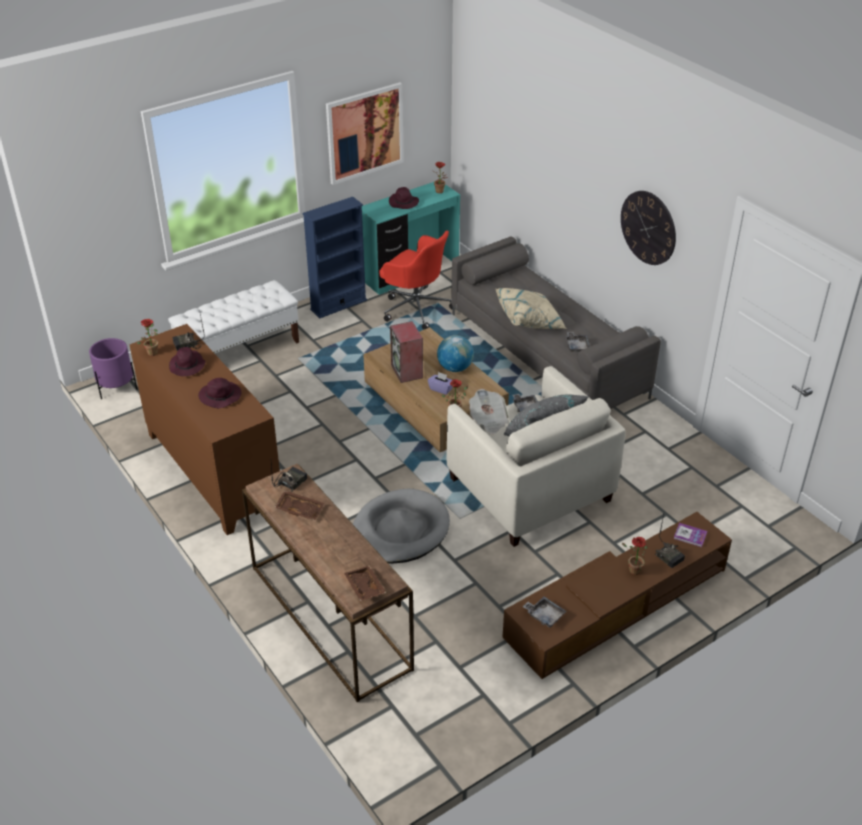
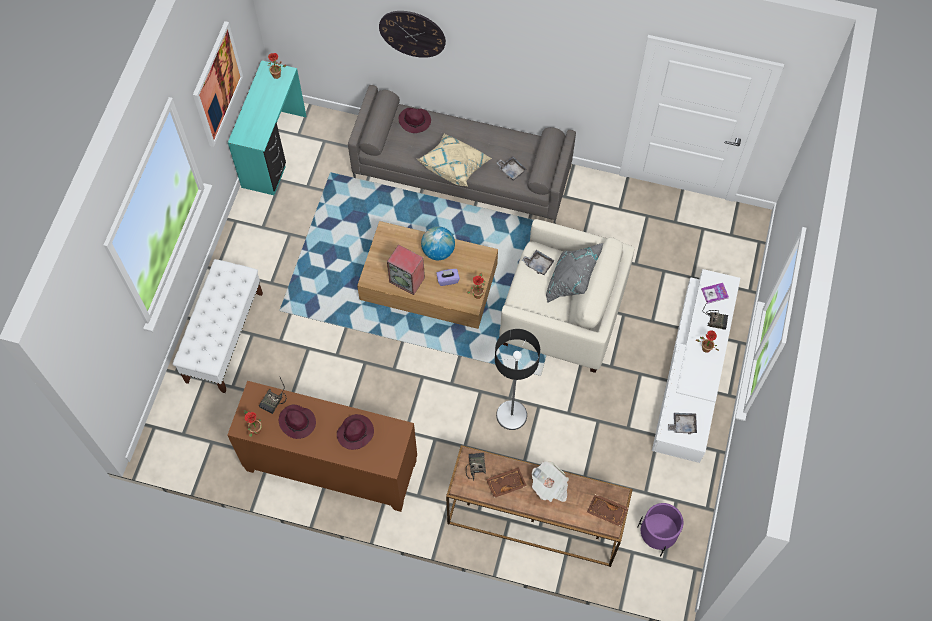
camera: 40 degrees left, 25 degrees up
(116, 388) = (167, 447): purple planter -> purple planter (657, 535)
(338, 305) = (252, 229): blue bookcase -> none
(400, 530) = (511, 415): grey dog bed -> floor lamp
(404, 203) = (261, 110): purple hat -> purple hat (415, 121)
(415, 307) = (317, 189): red office chair -> none
(488, 420) = (524, 295): newspaper -> newspaper (550, 486)
(616, 604) = (693, 370): brown tv stand -> white tv stand
(648, 227) = (547, 63): wall clock -> wall clock (412, 33)

